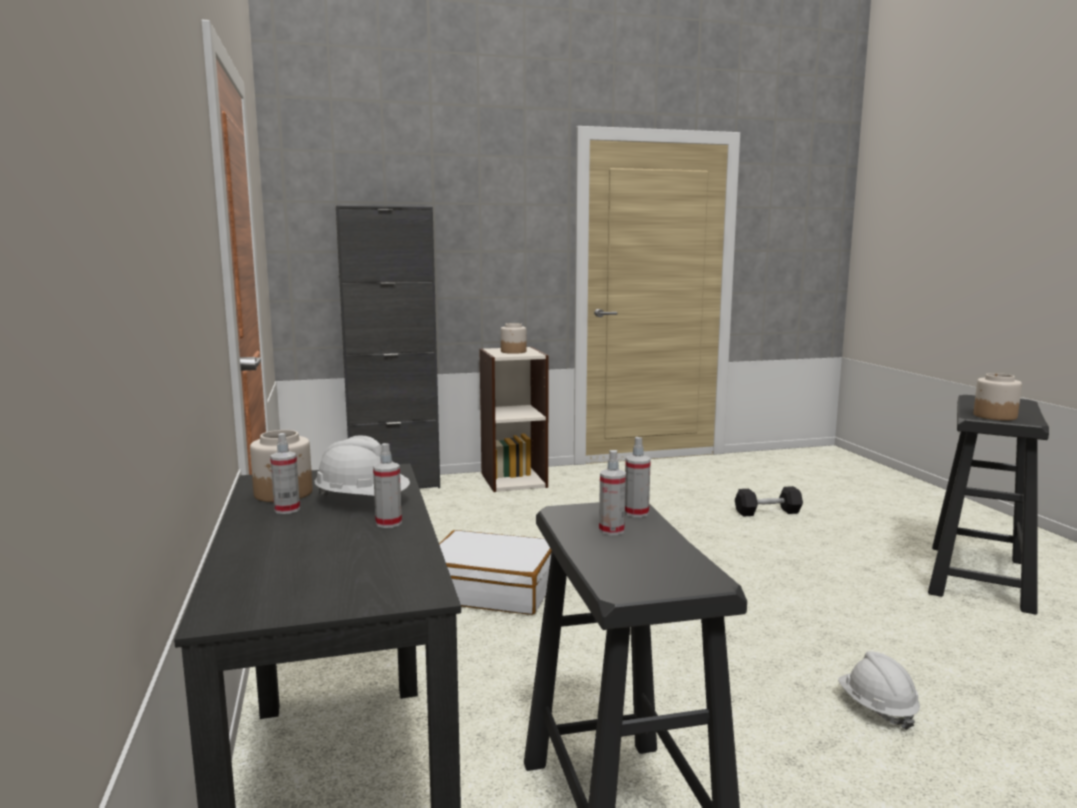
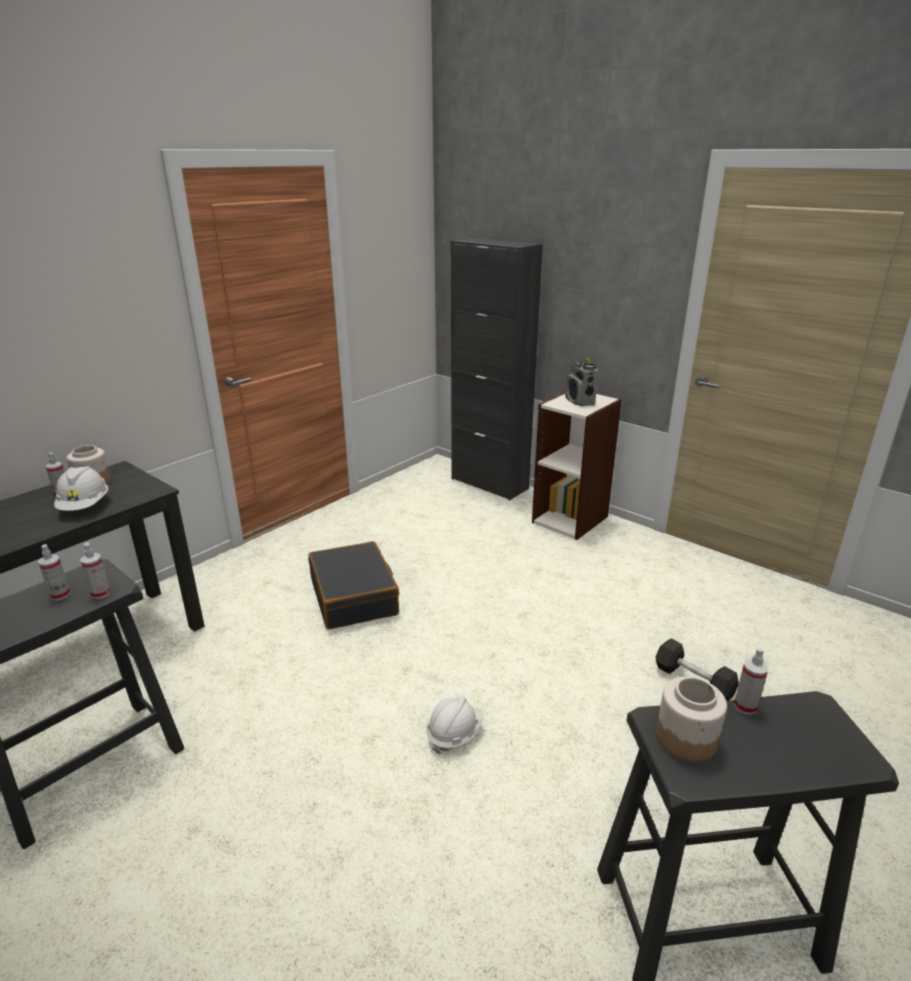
camera: 55 degrees right, 15 degrees up
(388, 523) = (45, 526): spray bottle -> spray bottle (745, 706)
(491, 589) = (354, 597): white suitcase -> black suitcase
(514, 351) = (580, 402): jar -> radio
(877, 708) = (301, 869): white hard hat -> white hard hat (454, 734)

